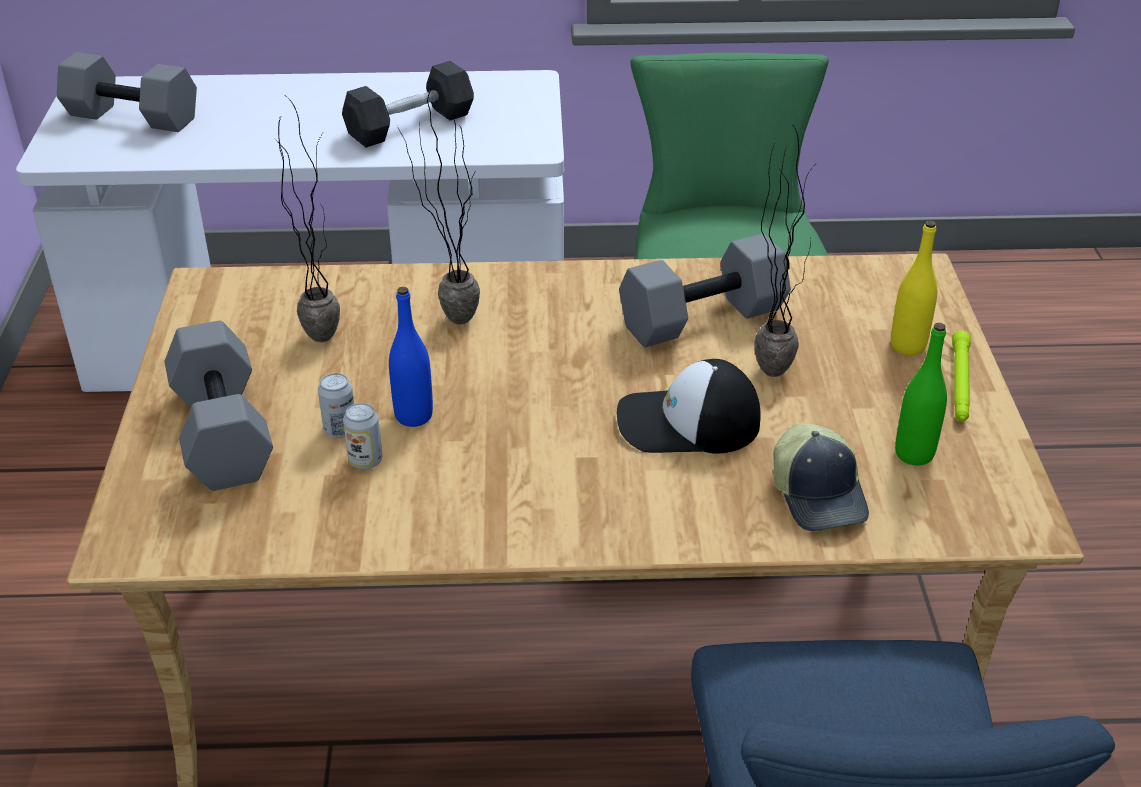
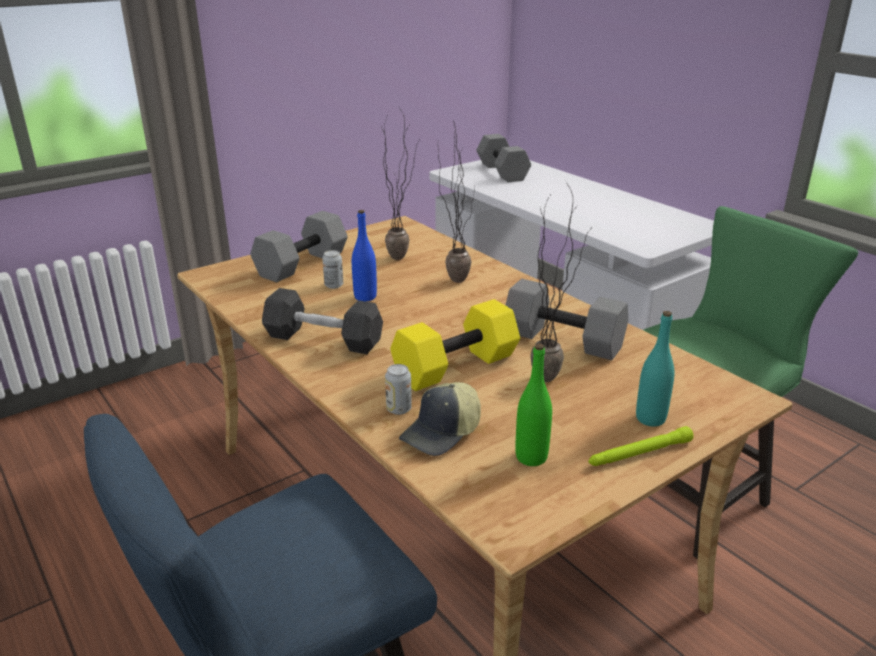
camera: 55 degrees right, 10 degrees down
(365, 460) = (318, 298): can -> can (399, 409)
(410, 125) = (606, 216): grey dumbbell -> grey dumbbell (323, 339)
(687, 423) = (455, 368): cap -> yellow dumbbell
(908, 345) = (650, 419): yellow bottle -> turquoise bottle

